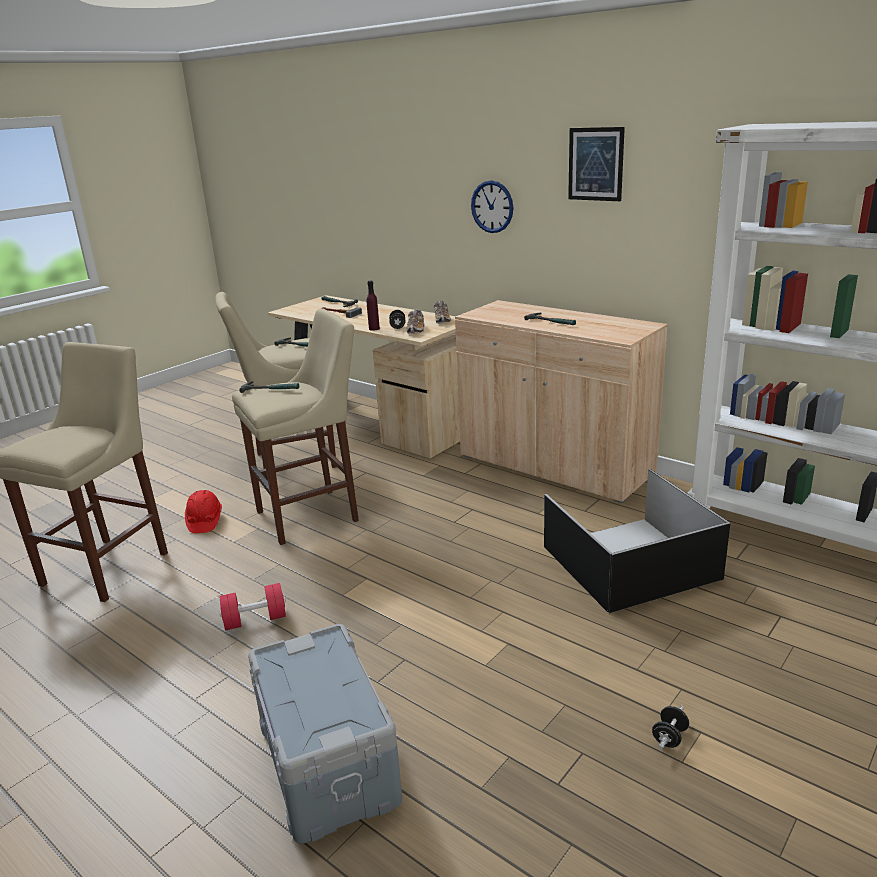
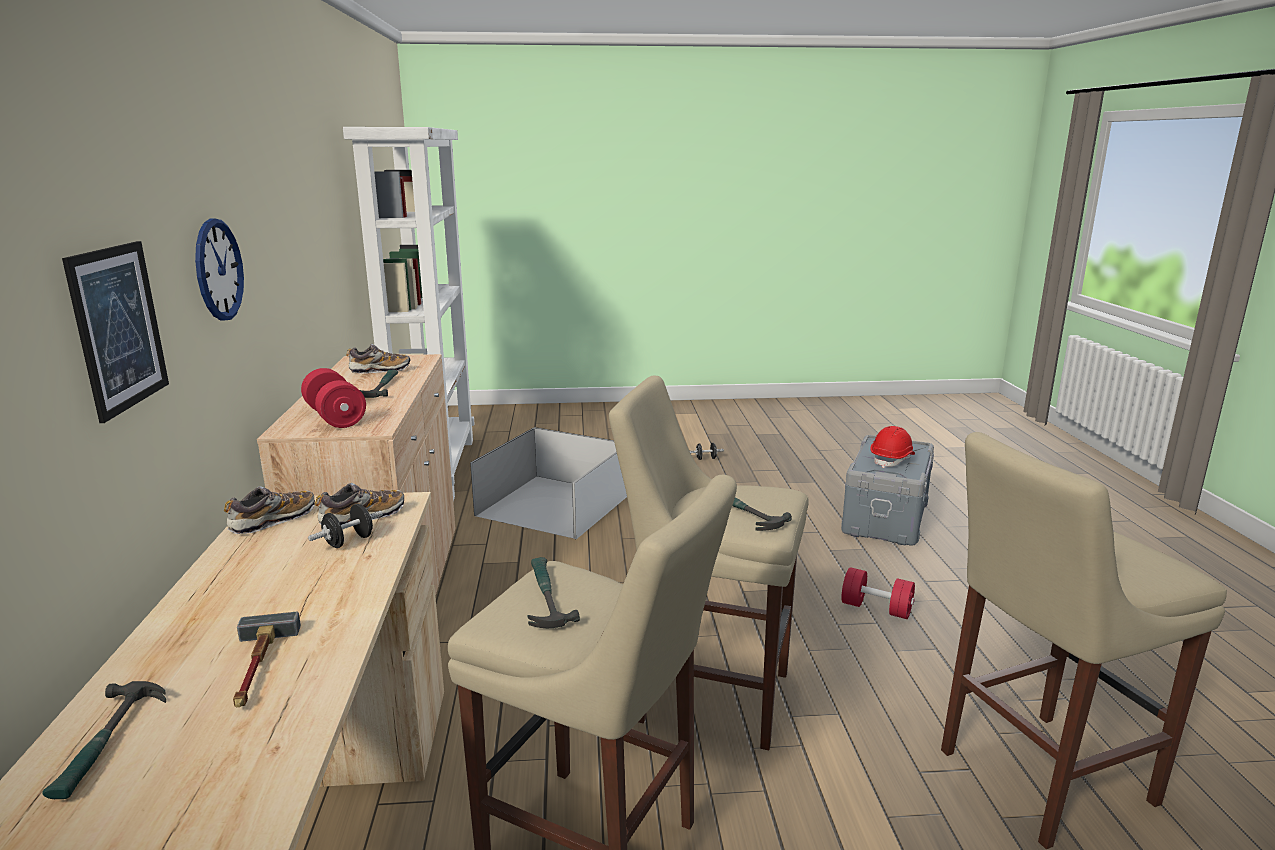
camera: 135 degrees left, 5 degrees down
(204, 521) = (858, 782): red hard hat -> red hard hat (892, 459)
(374, 329) = (380, 557): purple bottle -> none
(506, 311) = (335, 417): none -> red dumbbell
(595, 164) = (281, 176): picture -> picture (119, 328)
(600, 326) = (380, 370): none -> shoe
(631, 561) = (552, 504): black storage box -> white storage box

